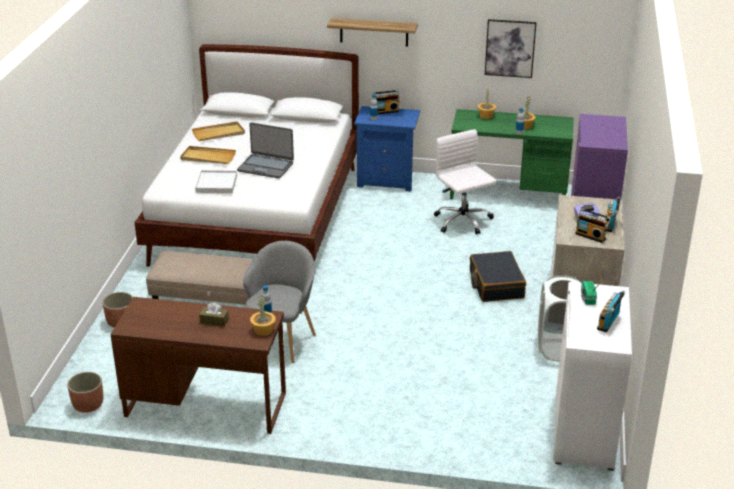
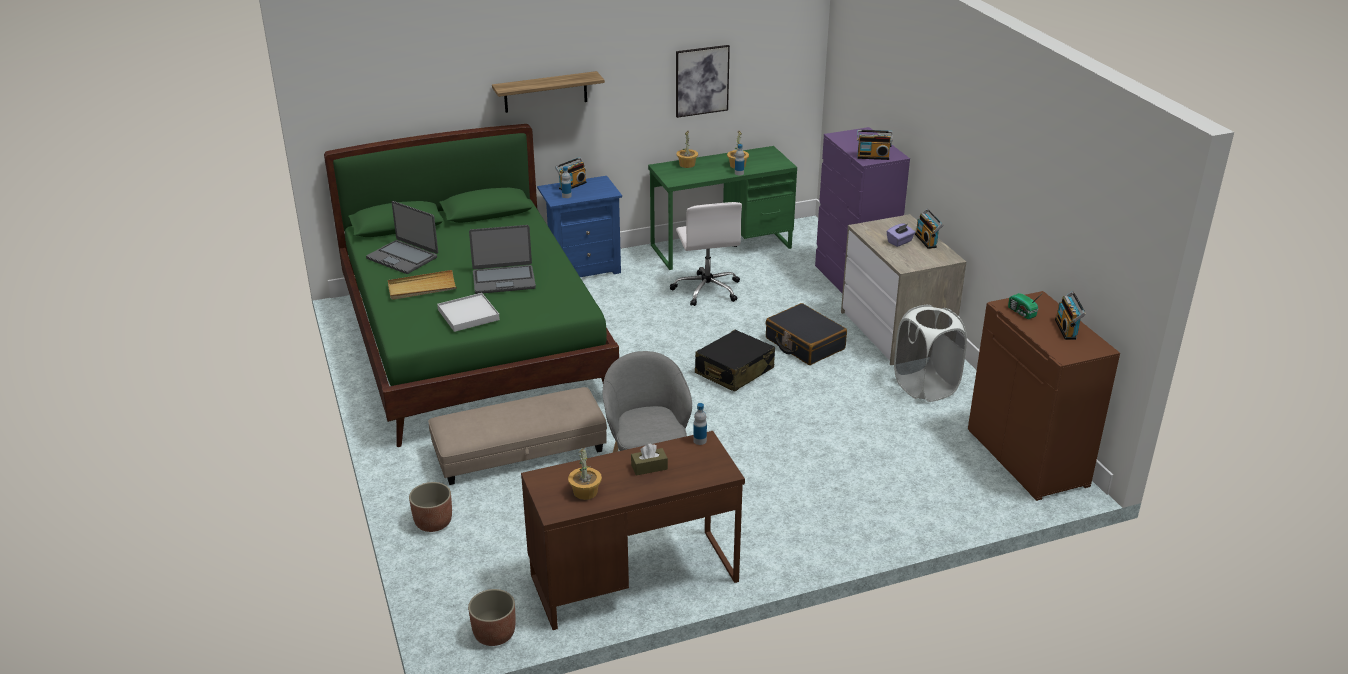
camera: 30 degrees left, 0 degrees up
(219, 133) = (403, 257): beige tray -> laptop
(258, 214) = (474, 346): white bed -> green bed
(263, 330) = (715, 458): potted plant -> potted plant (585, 492)
(420, 288) = (734, 371): none -> black suitcase
(463, 221) = (707, 289): white office chair -> white office chair turned 135 degrees counterclockwise
(585, 430) = (1028, 458): white cabinet -> brown cabinet
(591, 236) = (923, 257): radio -> radio (873, 156)

